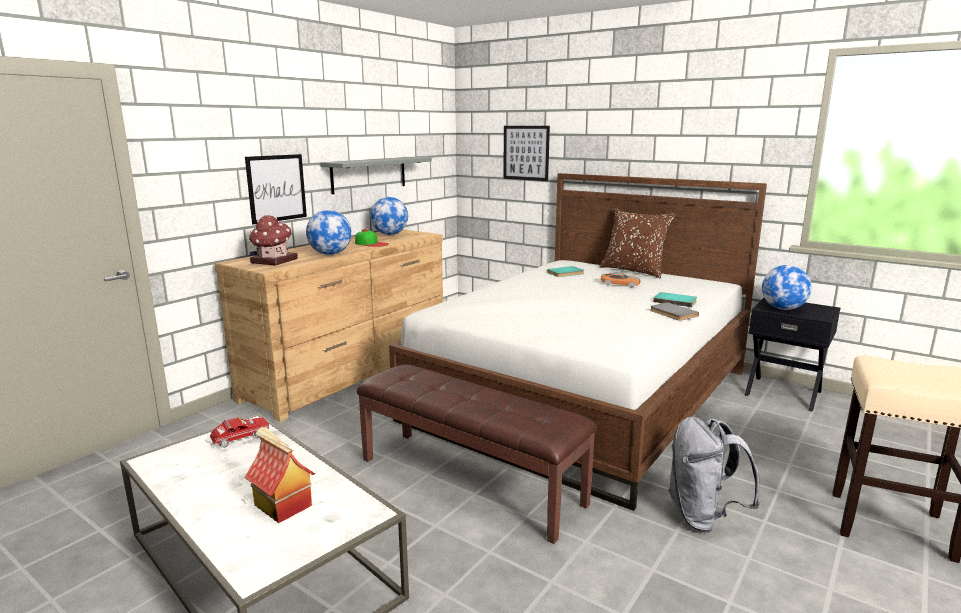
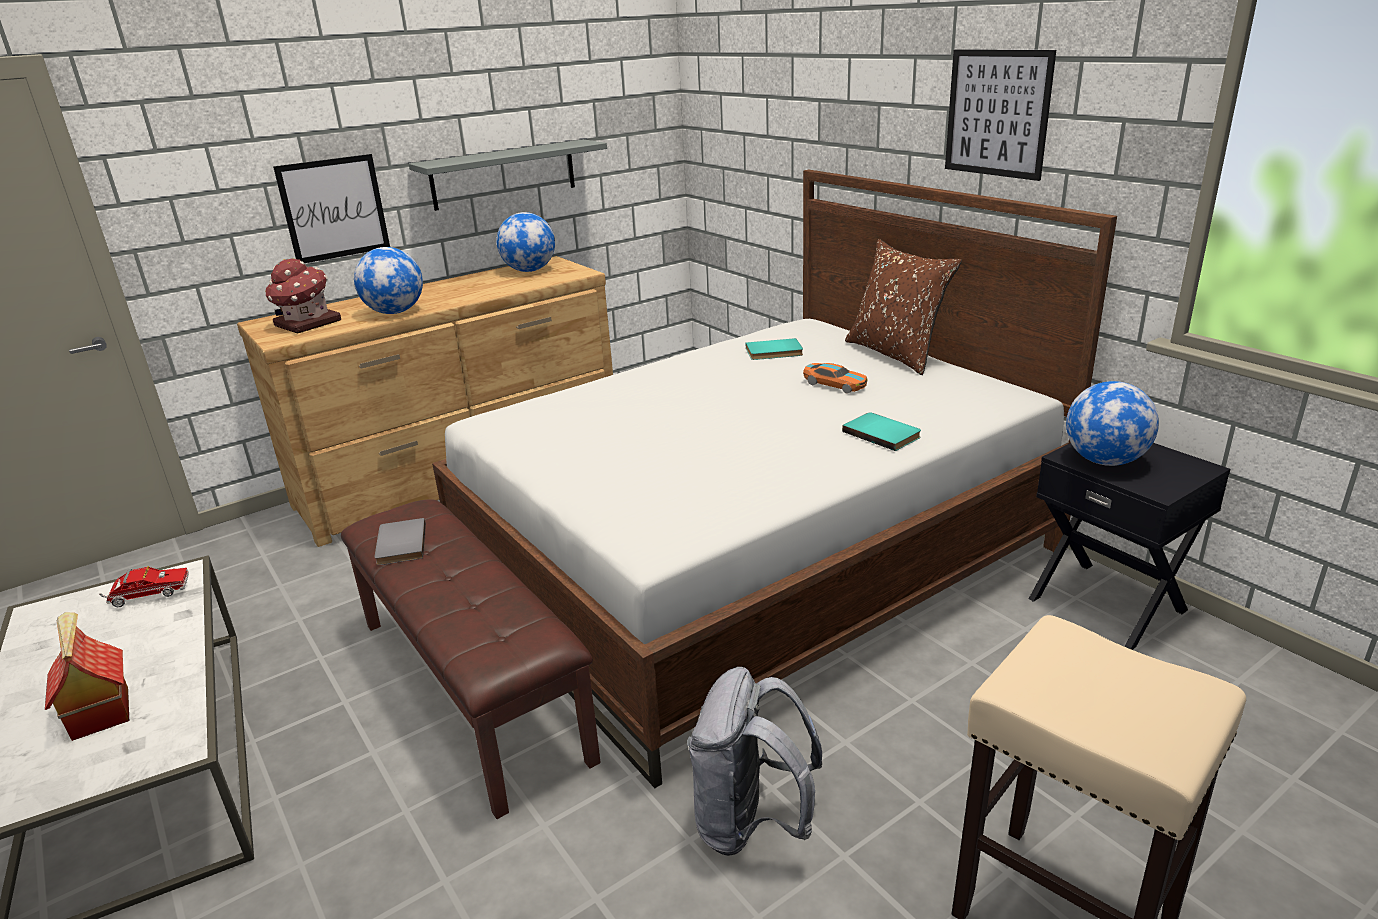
camera: 20 degrees right, 10 degrees up
(371, 243) = (477, 291): cap -> none
(526, 153) = (767, 130): picture -> picture (997, 113)
(672, 313) = (843, 463): grey book -> grey book (399, 544)

